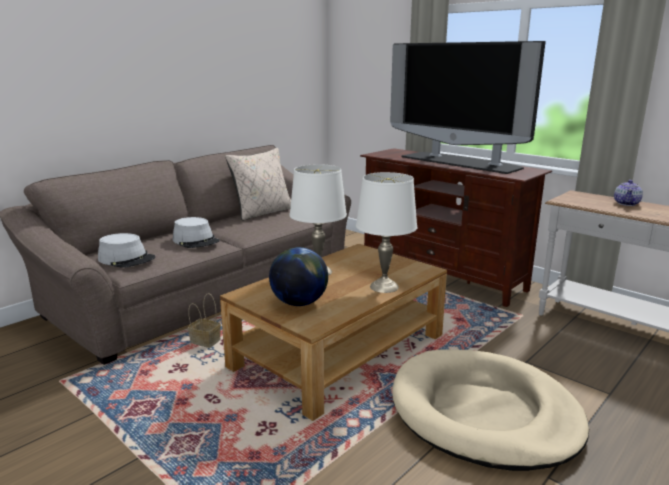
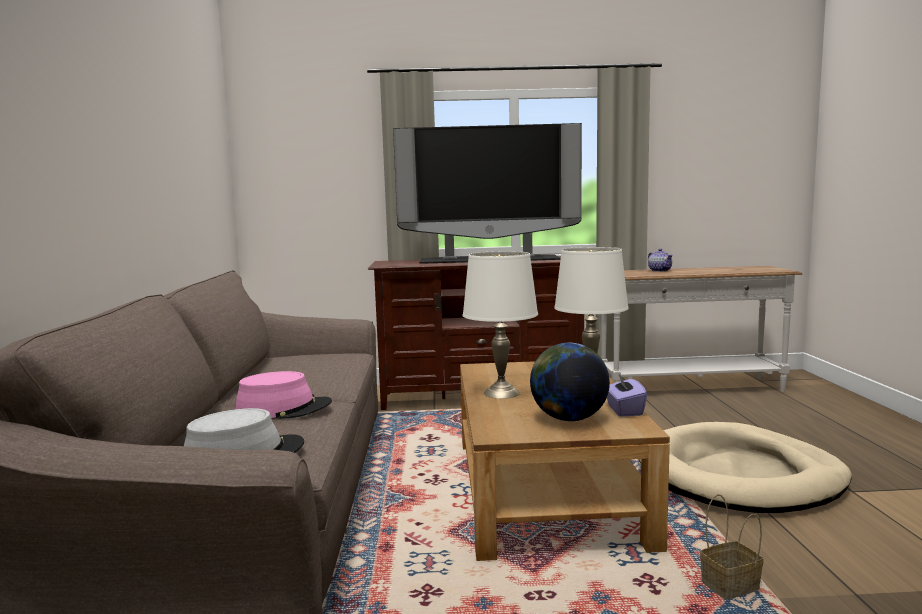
camera: 45 degrees left, 10 degrees down
(196, 241) = (284, 408): grey hat -> pink hat
(204, 342) = (386, 554): basket -> basket (729, 588)
(262, 213) = (277, 365): beige pillow -> none
(342, 312) = (624, 410): none -> purple tissue box

